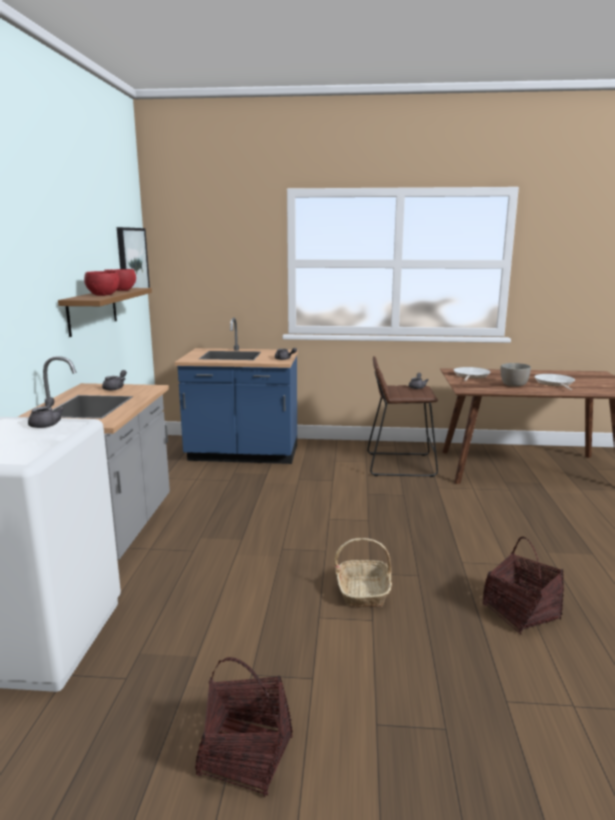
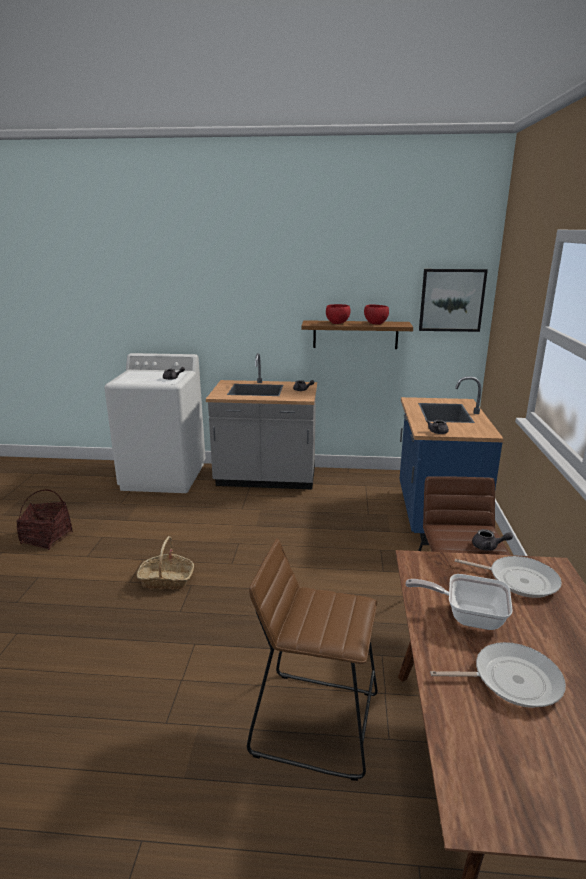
camera: 90 degrees right, 5 degrees up
(512, 510) = (315, 721): none -> brown stool
(513, 385) = (467, 616): grey bowl -> frying pan
(520, 612) = (102, 667): basket -> none

